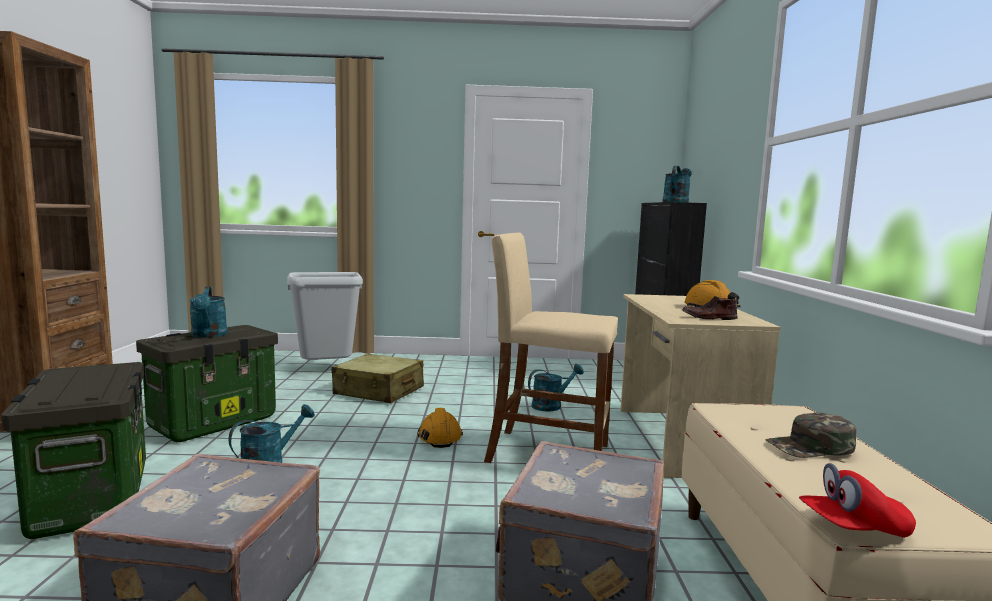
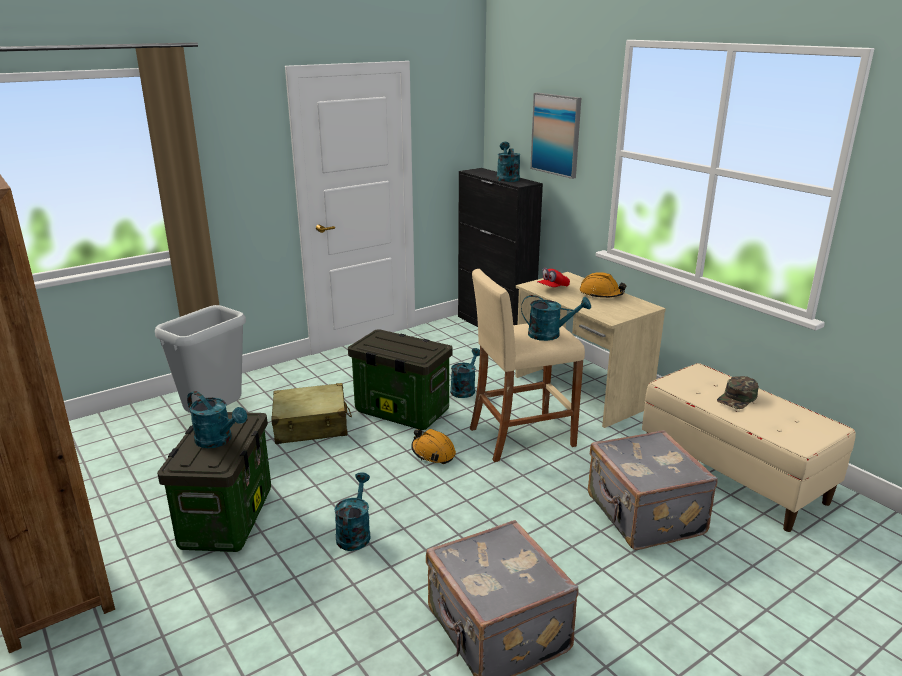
camera: 35 degrees left, 15 degrees up
(90, 499) = (275, 626): storage box -> storage box (400, 411)
(580, 318) = (550, 334): none -> turquoise watering can
(709, 318) = (619, 309): brown shoe -> none
(723, 146) = (556, 134): none -> picture
(853, 529) = (803, 446): red cap -> red cap (552, 288)

